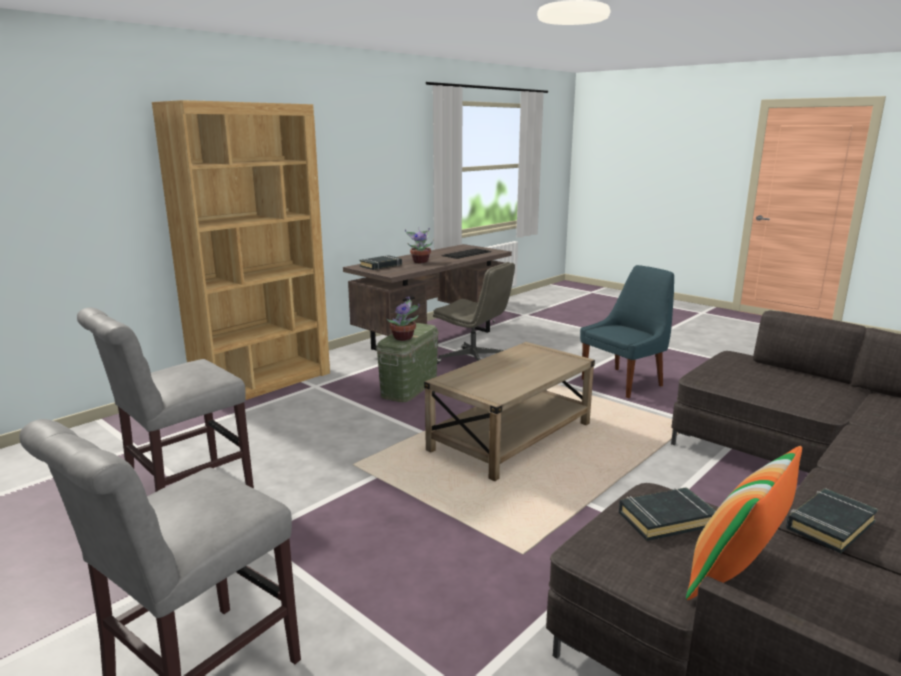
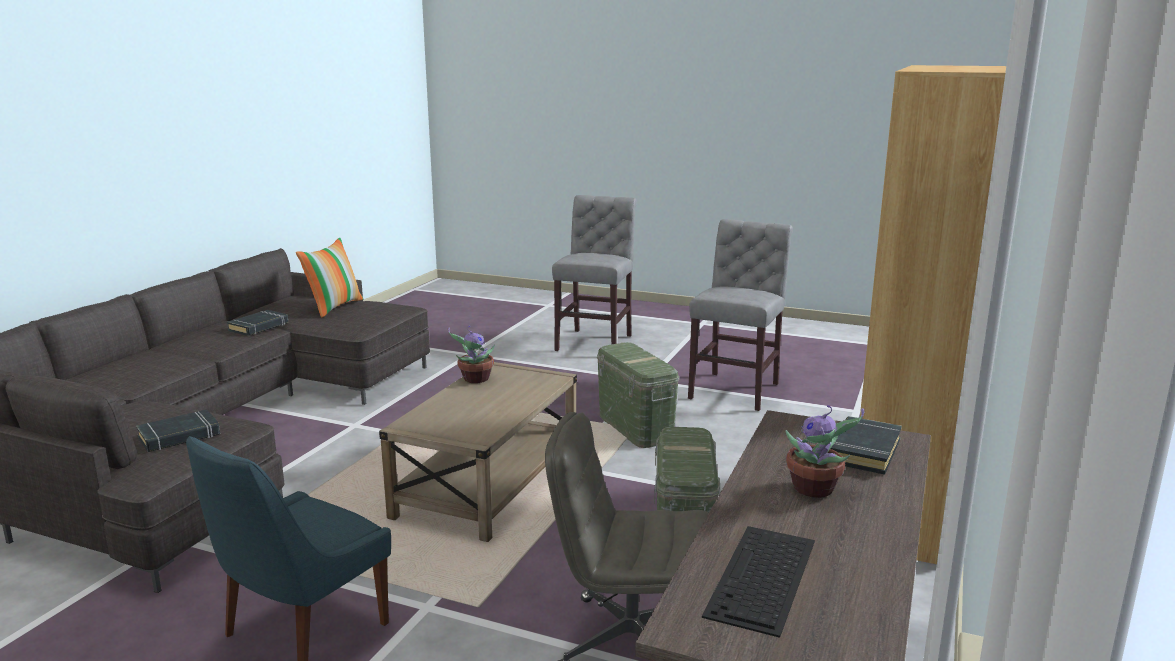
camera: 160 degrees right, 0 degrees up
(349, 466) = (636, 427): none -> green storage box
(404, 338) = (679, 440): potted plant -> potted plant (474, 379)
(666, 519) = (359, 318): black book -> black book (179, 436)

